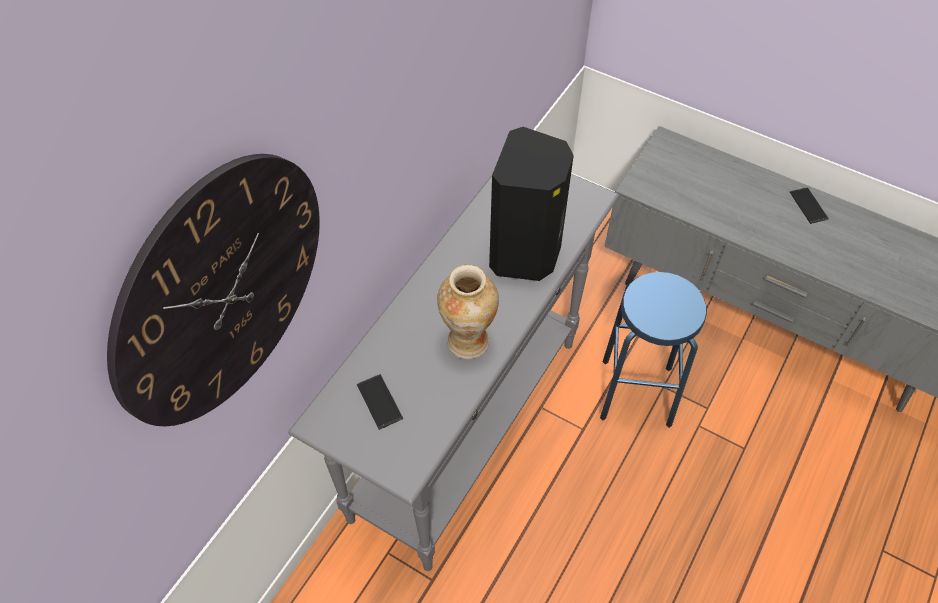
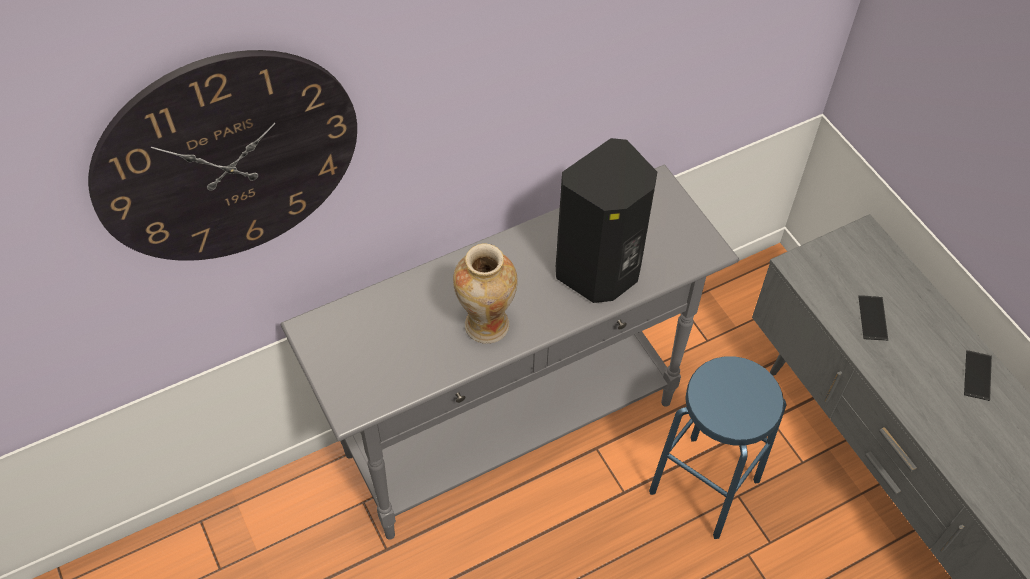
camera: 30 degrees right, 0 degrees up
(379, 401) = (372, 337): phone -> phone (872, 318)

